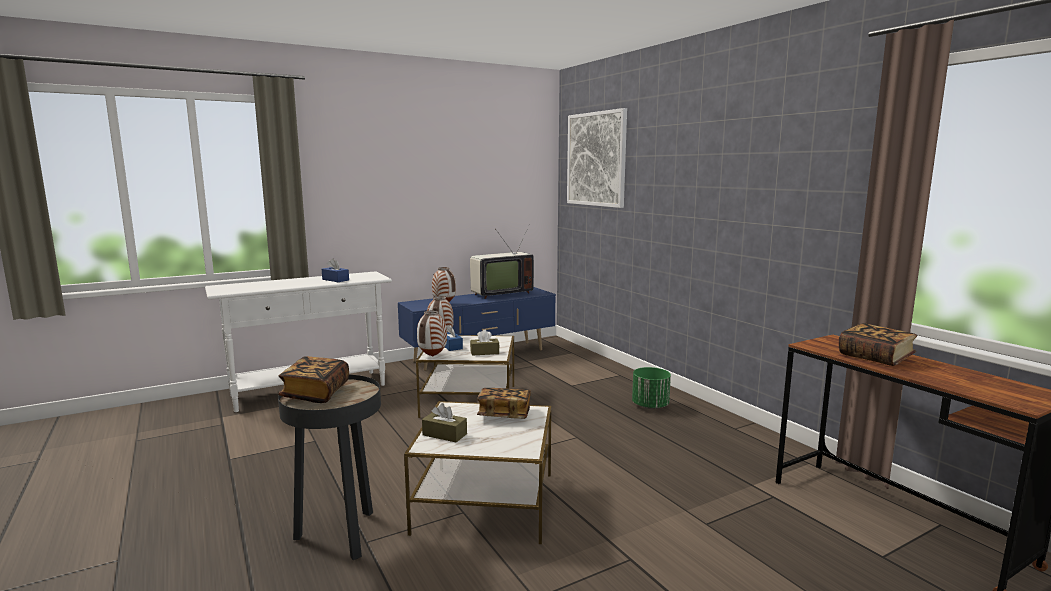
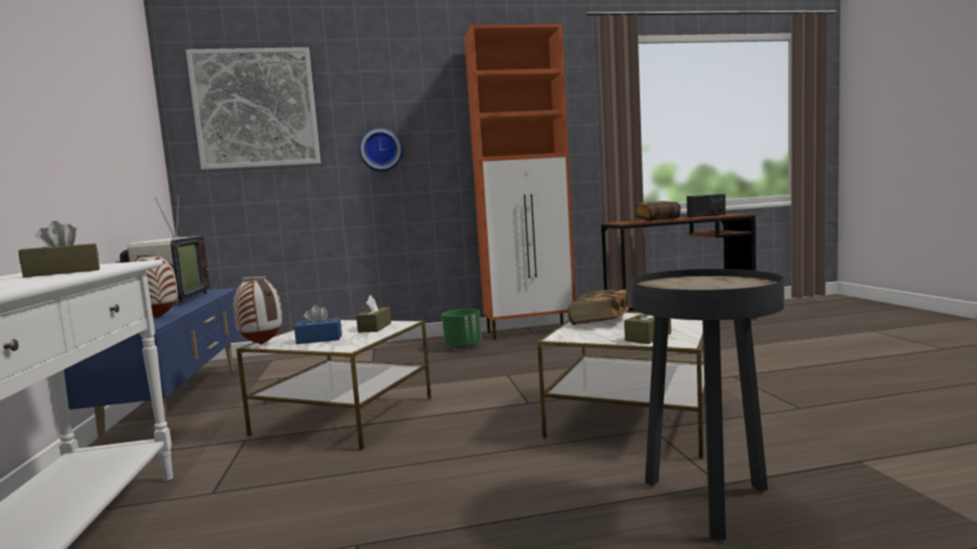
camera: 70 degrees left, 5 degrees down
(316, 393) = (695, 289): book -> none
(335, 280) = (63, 272): blue tissue box -> brown tissue box
(432, 356) = (349, 346): vase -> none
(660, 201) = (380, 150): none -> wall clock
(735, 427) = (531, 331): none -> orange cabinet
(981, 383) = (706, 215): none -> radio

